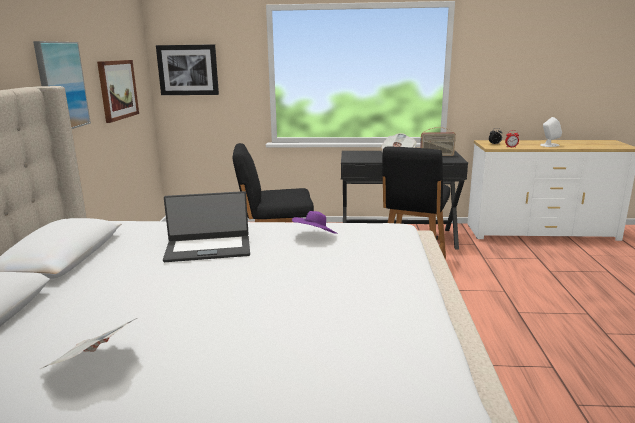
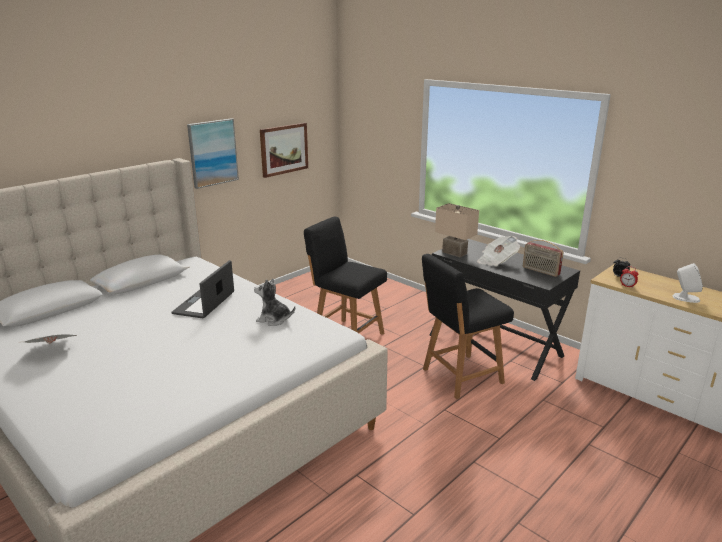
camera: 40 degrees right, 5 degrees up
(188, 70) = (362, 132): picture -> none
(208, 249) = (205, 303): laptop -> laptop turned 75 degrees clockwise
(315, 237) = (274, 319): purple hat -> plush toy
(357, 158) = (455, 252): none -> beige table lamp

